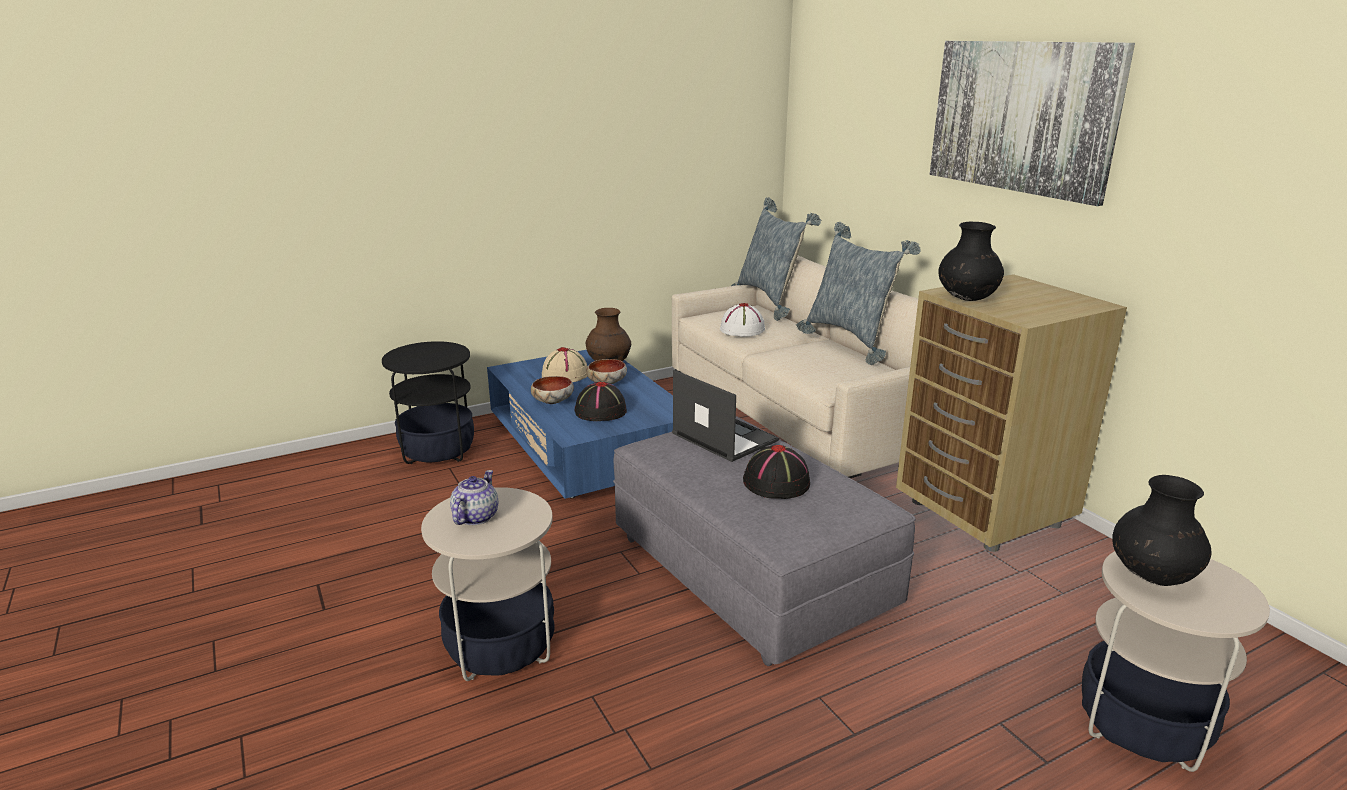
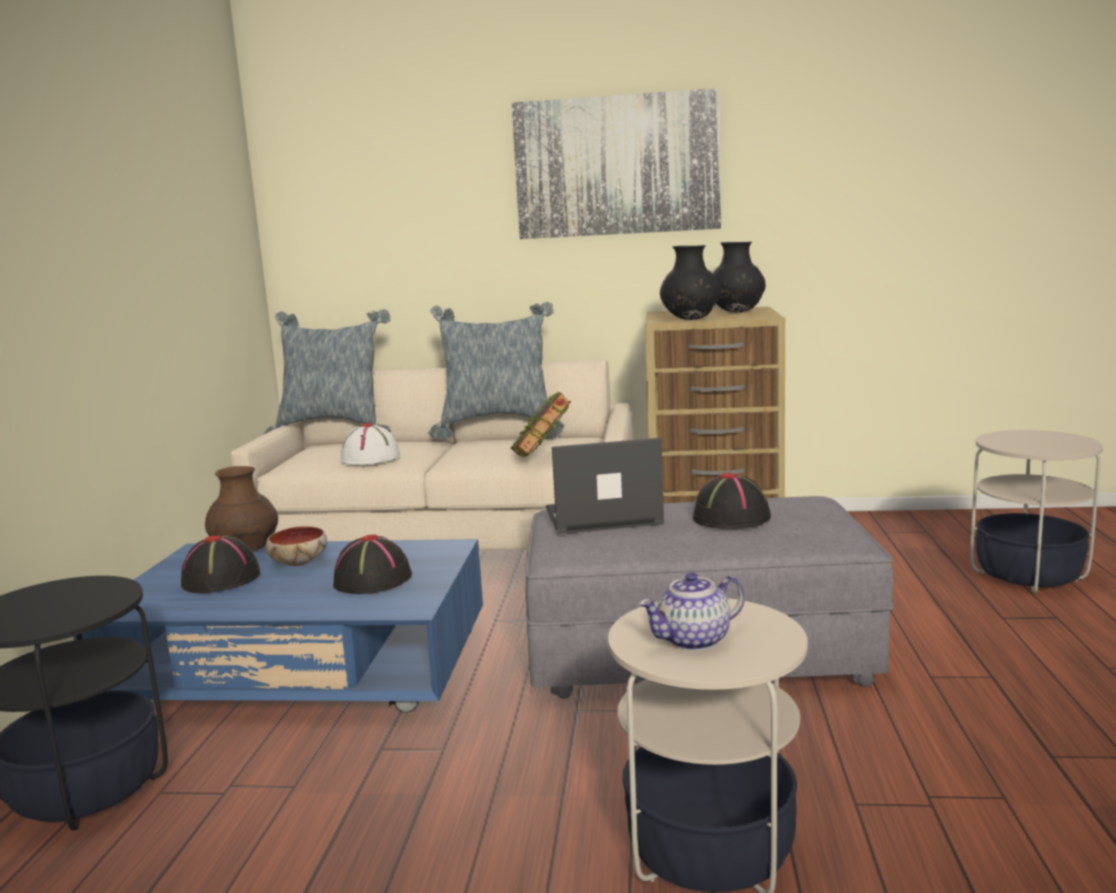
camera: 55 degrees left, 10 degrees down
(475, 517) = (693, 641): teapot -> teapot turned 75 degrees counterclockwise
(553, 401) = (286, 600): bowl -> none
(565, 375) = (222, 579): beige hat -> black hat
(815, 377) = (542, 458): none -> book
(1151, 576) = (1022, 444): black vase -> black vase (736, 312)

